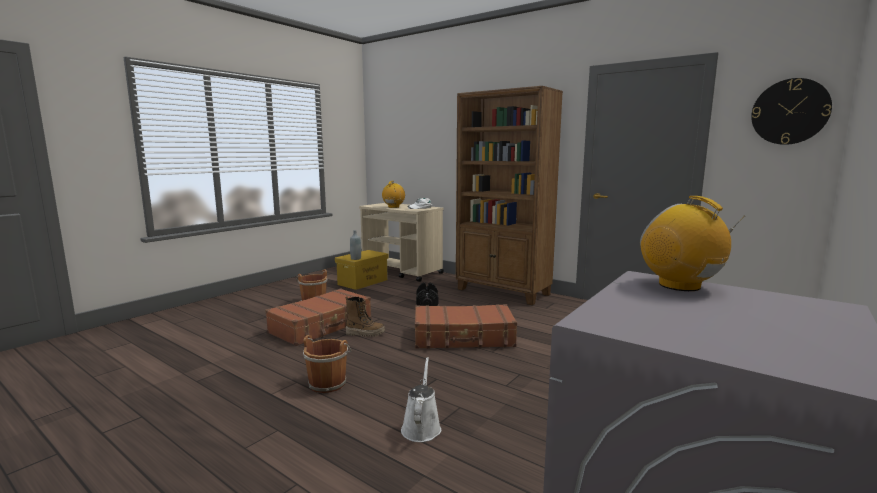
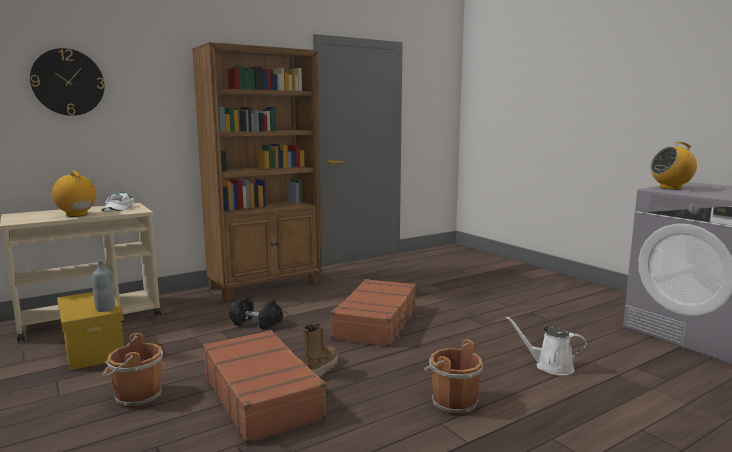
camera: 70 degrees left, 0 degrees up
(790, 111) = (439, 91): wall clock -> wall clock (68, 82)

